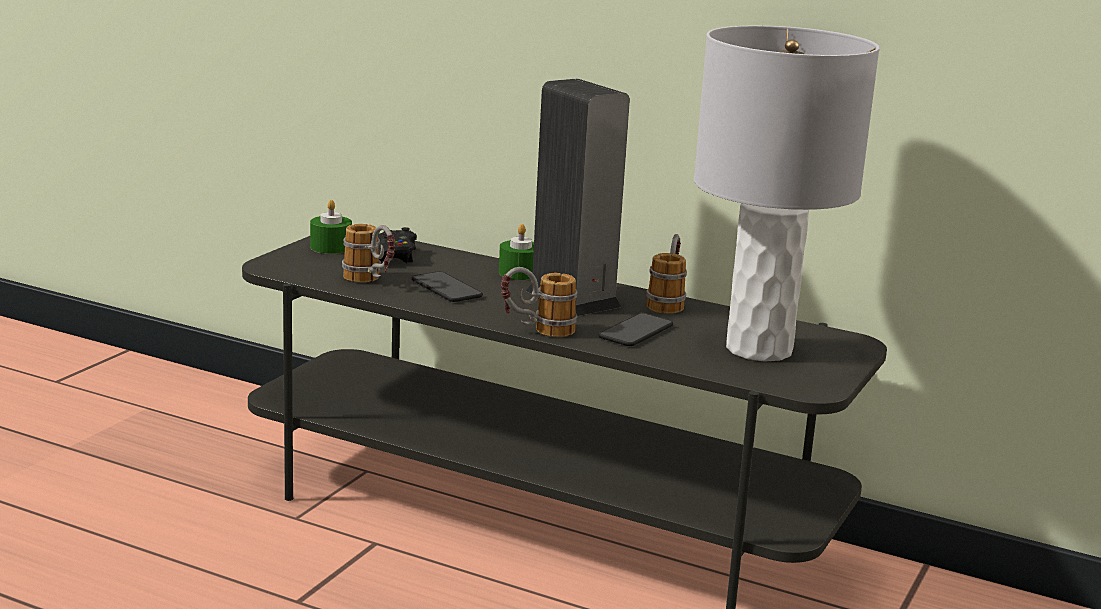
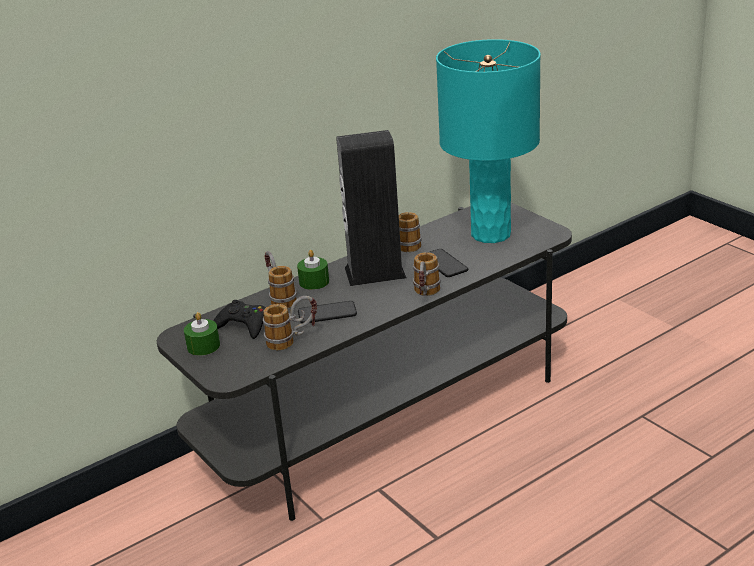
camera: 60 degrees left, 10 degrees up
(466, 262) = (279, 297): none -> mug
(760, 349) = (491, 234): grey table lamp -> turquoise table lamp

